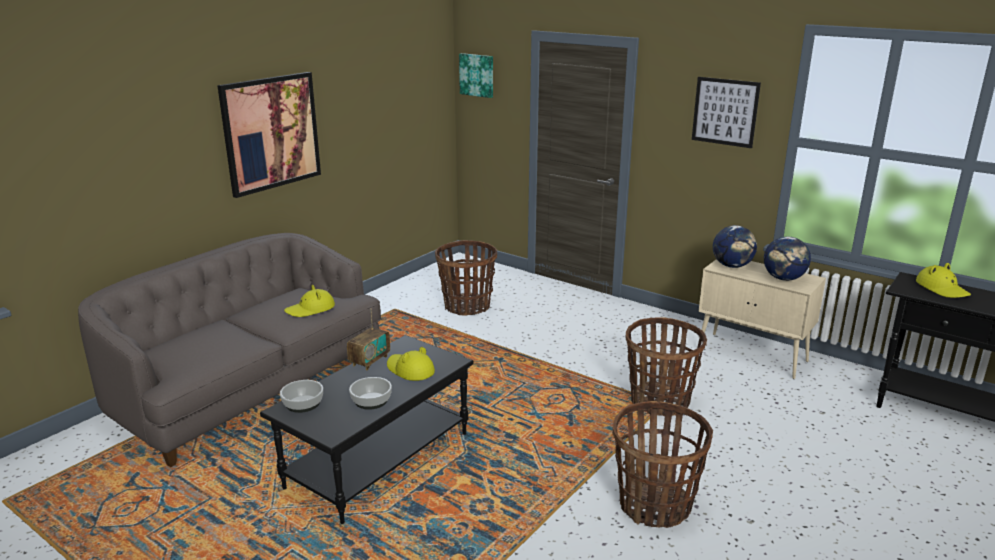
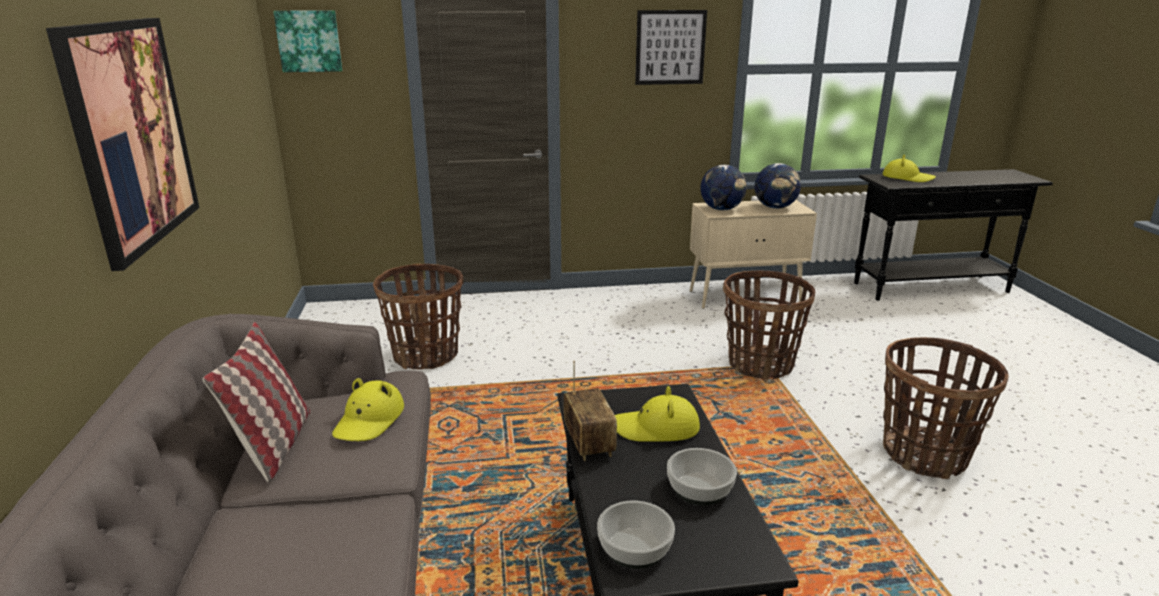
camera: 45 degrees left, 0 degrees up
(267, 304) = (274, 446): none -> pillow

